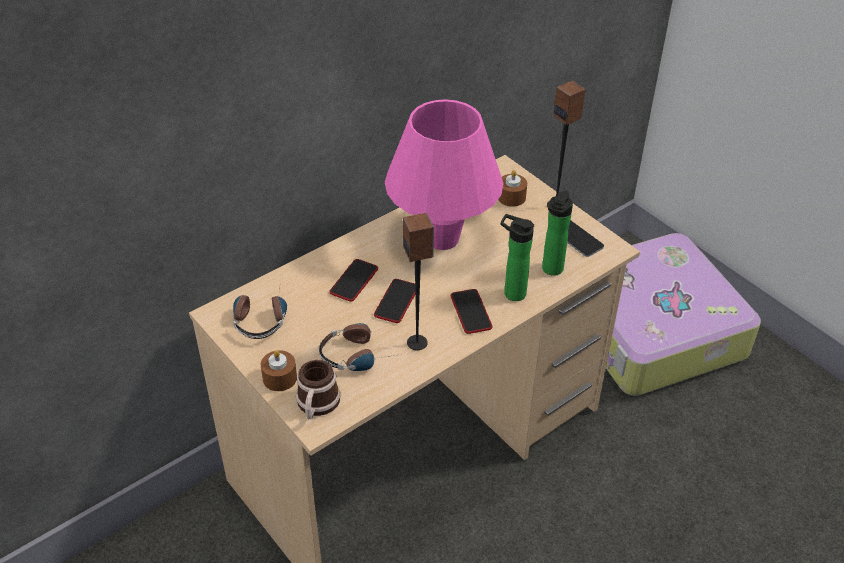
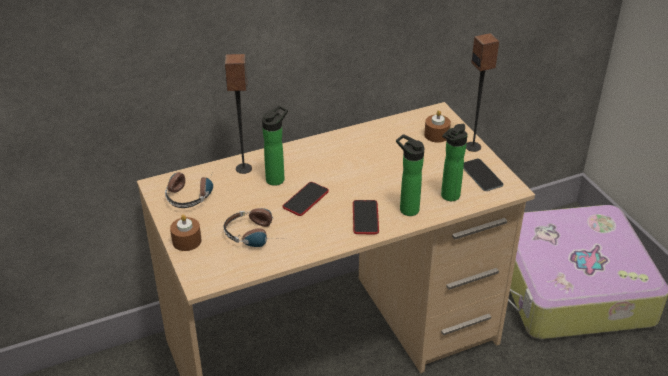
camera: 15 degrees right, 5 degrees down
(316, 405) = (207, 267): mug -> none
(354, 281) = (277, 178): phone -> bottle
(417, 342) = (310, 234): speaker -> speaker (244, 168)
(442, 238) = (364, 158): pink table lamp -> none

